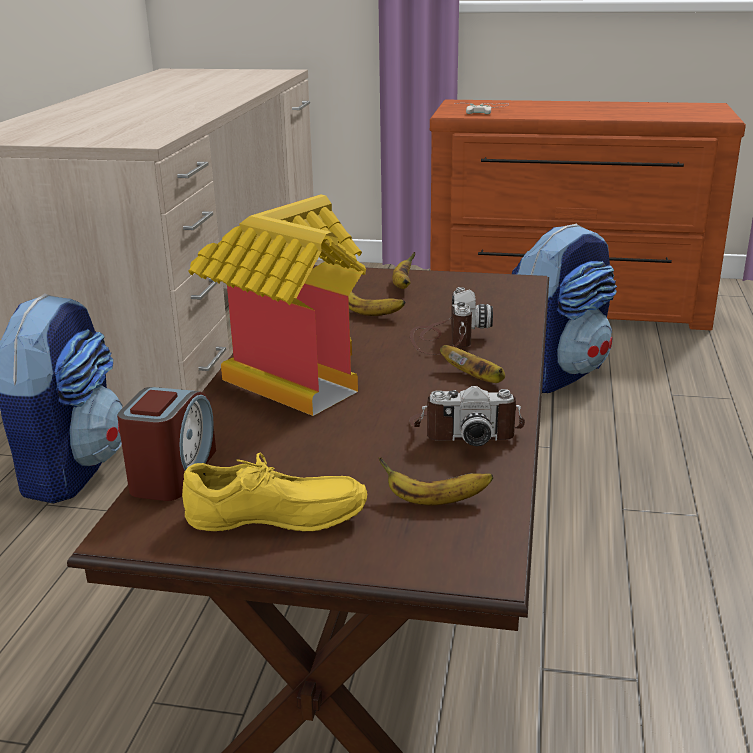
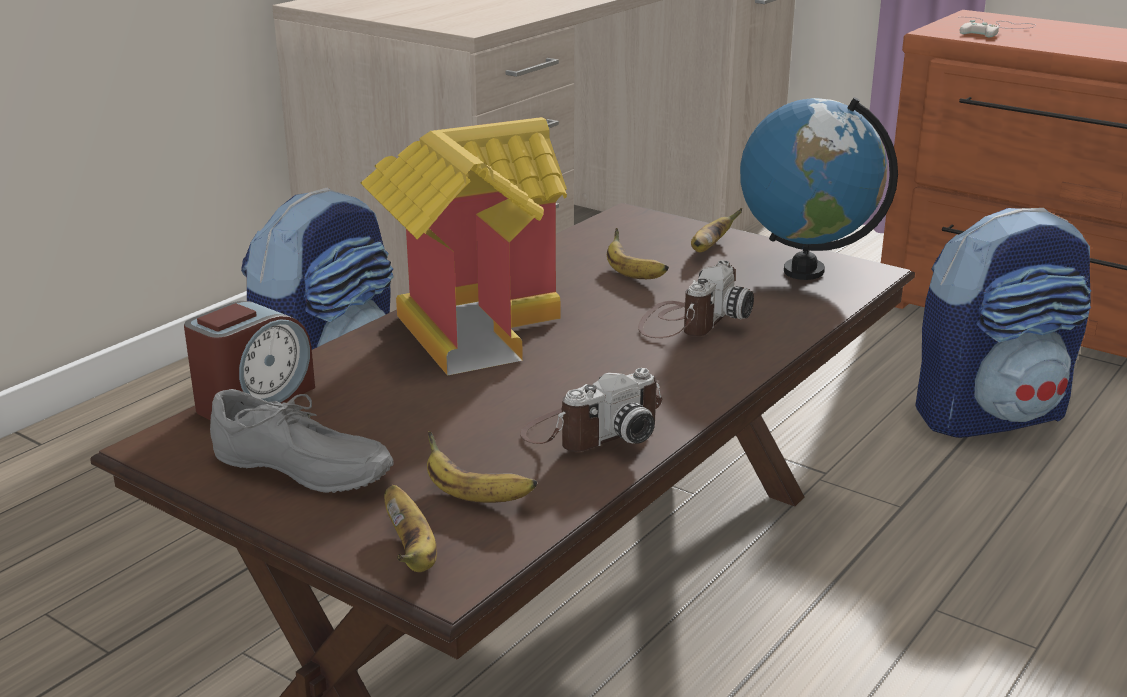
camera: 25 degrees right, 0 degrees up
(276, 521) = (298, 472): yellow shoe -> grey shoe
(465, 430) = (592, 431): camera -> camera turned 60 degrees counterclockwise
(476, 378) = (671, 376): banana -> banana (412, 552)
(483, 289) = (804, 271): none -> globe

